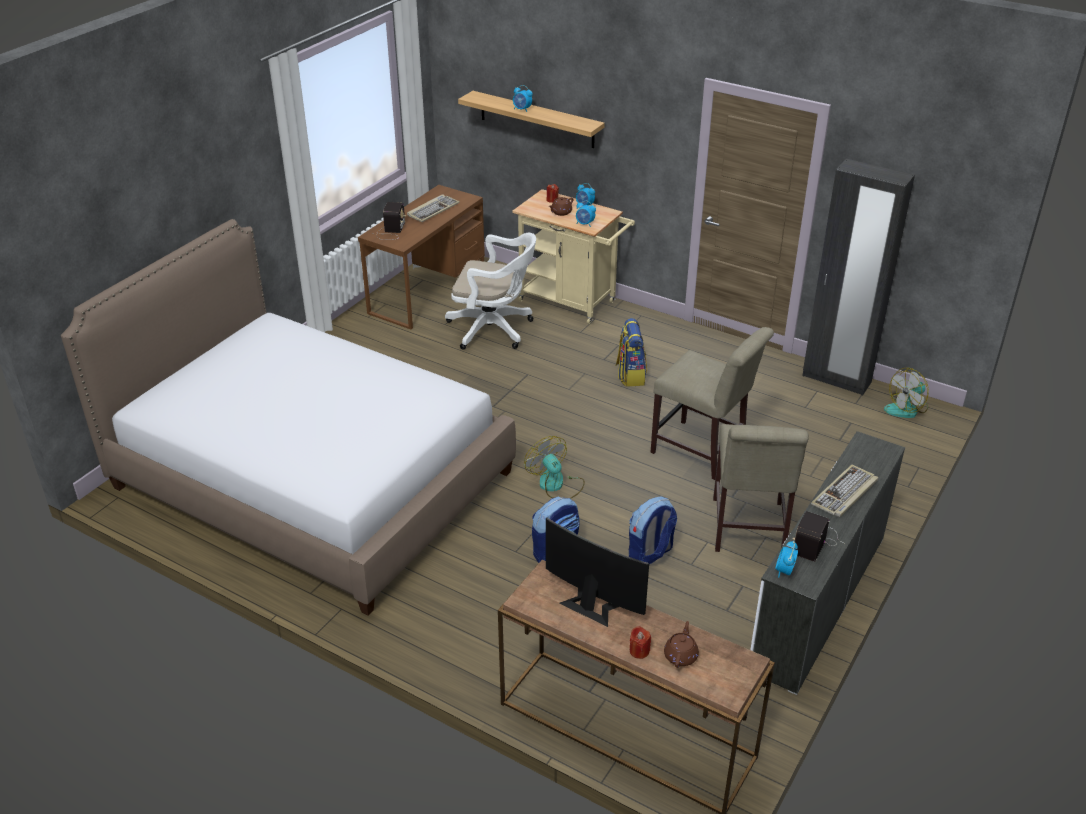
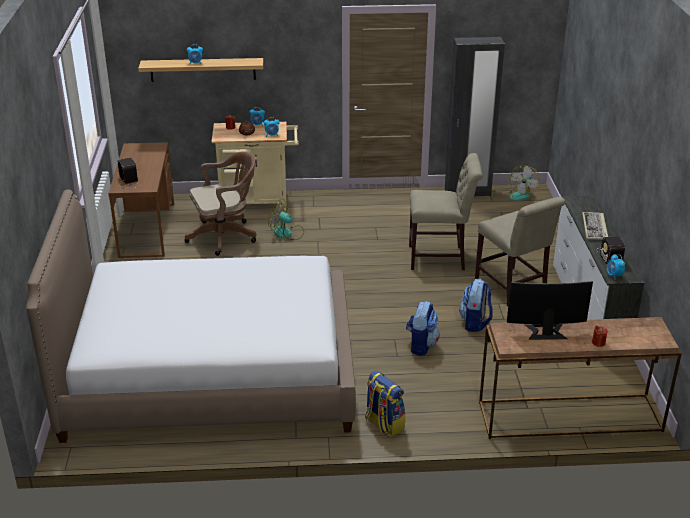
camera: 35 degrees left, 5 degrees down
(433, 210) = (142, 160): keyboard -> none
(494, 329) = (225, 236): white office chair -> brown office chair
(556, 485) = (377, 310): fan -> fan (287, 233)
(630, 375) = (347, 232): backpack -> backpack (383, 424)
(681, 655) = (620, 335): brown teapot -> none

